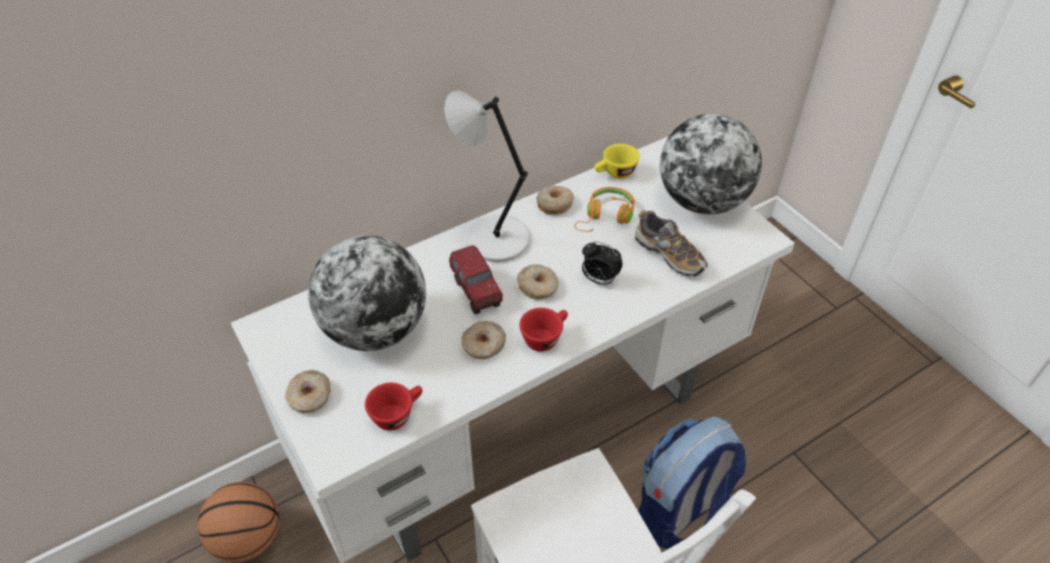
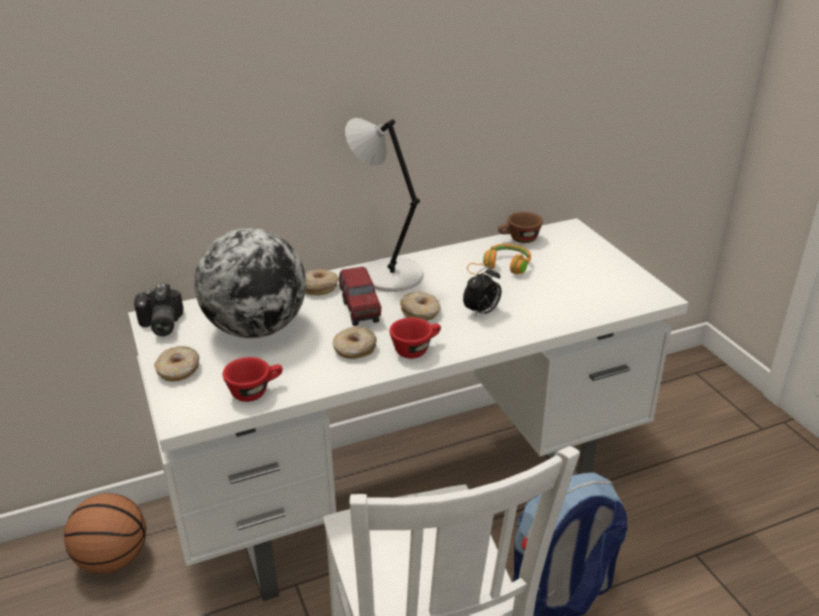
camera: 10 degrees right, 15 degrees down
(270, 337) = (159, 325): none -> camera
(554, 204) = (454, 256): donut -> donut (319, 287)
(599, 280) = (482, 312): alarm clock -> alarm clock turned 75 degrees counterclockwise
(615, 174) = (519, 239): yellow cup -> brown cup
(669, 255) = (556, 300): shoe -> none
(702, 201) = (600, 265): globe -> none

